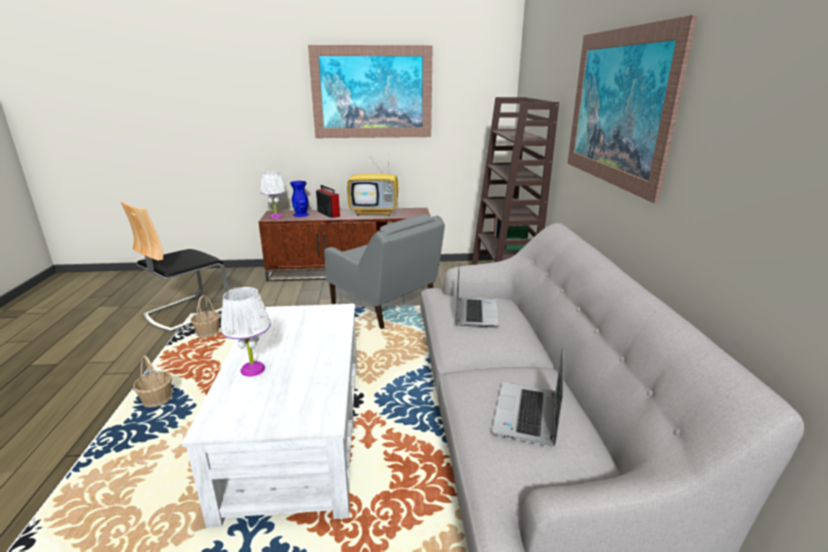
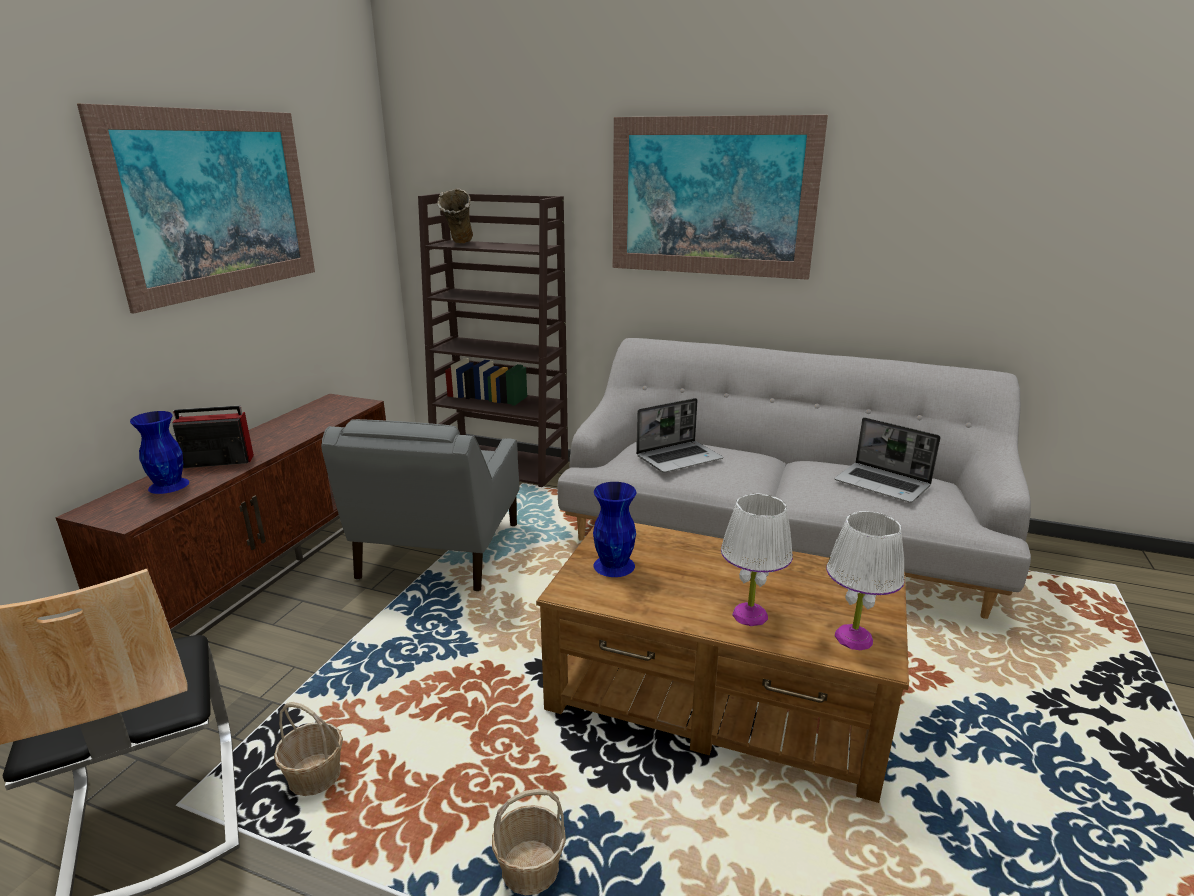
camera: 65 degrees left, 0 degrees up
(276, 217) = (131, 511): white table lamp -> white table lamp (854, 638)
(295, 318) = (615, 565): none -> blue vase
(296, 433) = (718, 696): white coffee table -> brown coffee table
(375, 212) = (287, 427): television -> none
(384, 304) = (439, 552): grey armchair -> grey armchair turned 120 degrees clockwise
(475, 312) = (679, 458): laptop -> laptop turned 120 degrees clockwise
(507, 132) = (459, 244): none -> beige vase

